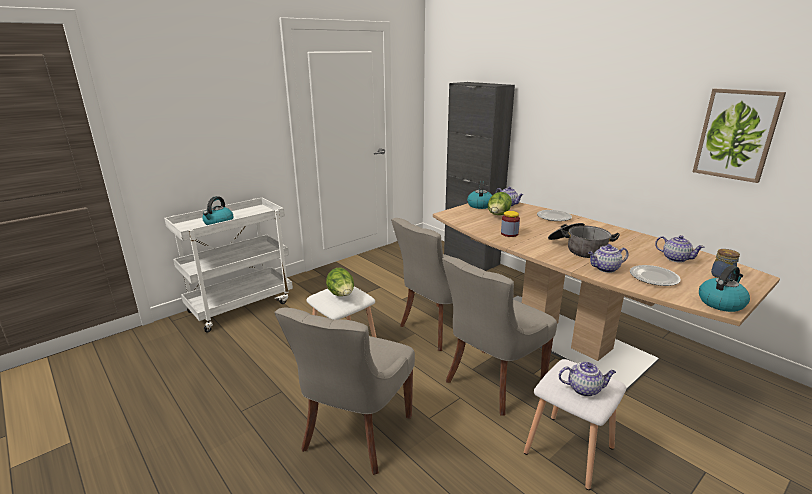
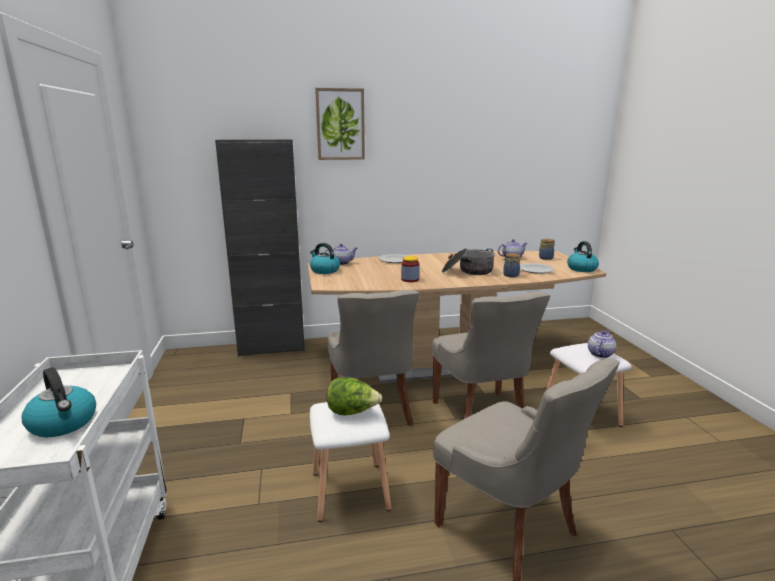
camera: 60 degrees left, 5 degrees down
(498, 215) = (362, 272): lettuce -> none
(605, 269) = (511, 275): teapot -> jar
(736, 134) = (494, 164): picture -> picture (340, 124)

